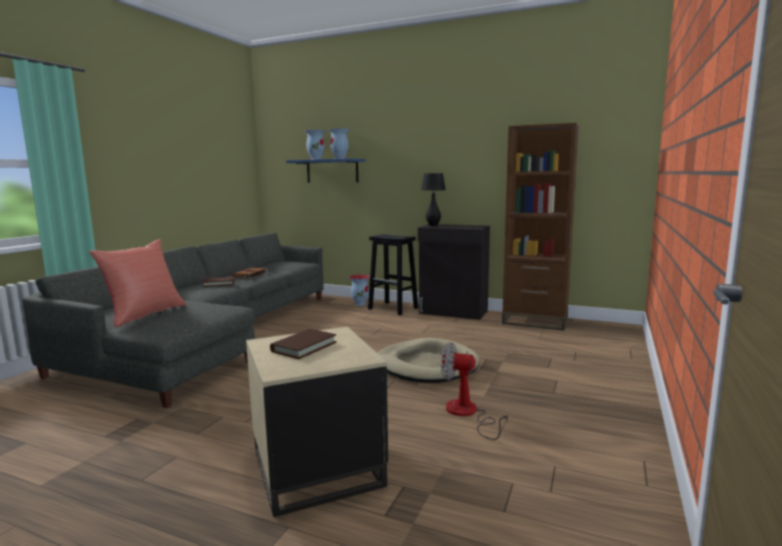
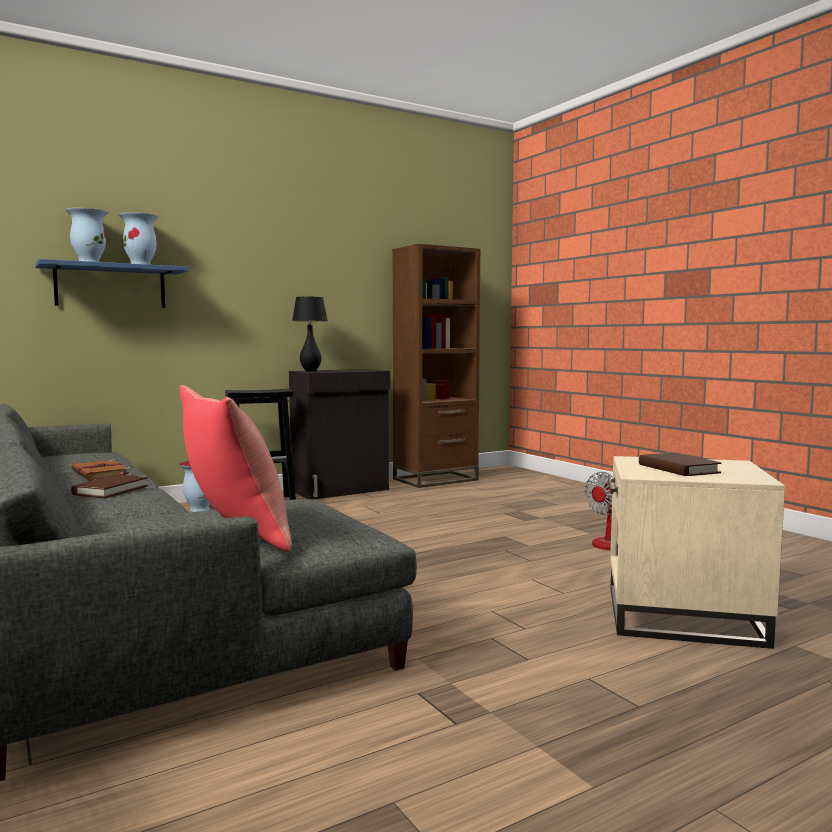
camera: 55 degrees left, 5 degrees down
(426, 365) = (483, 532): beige dog bed -> none

